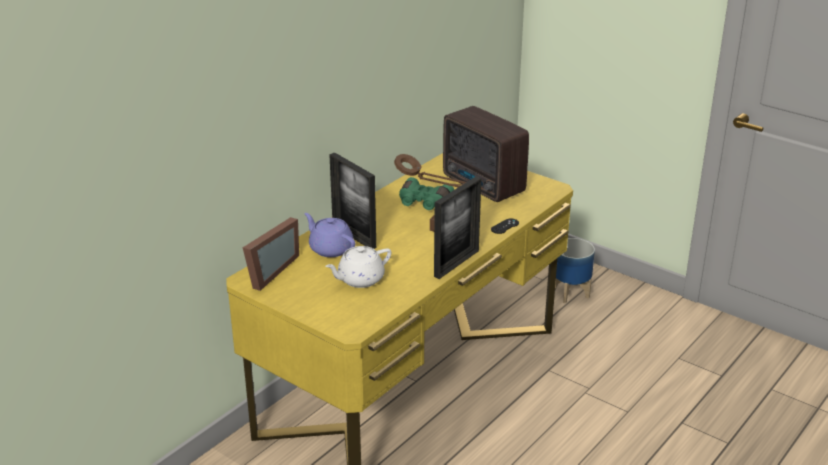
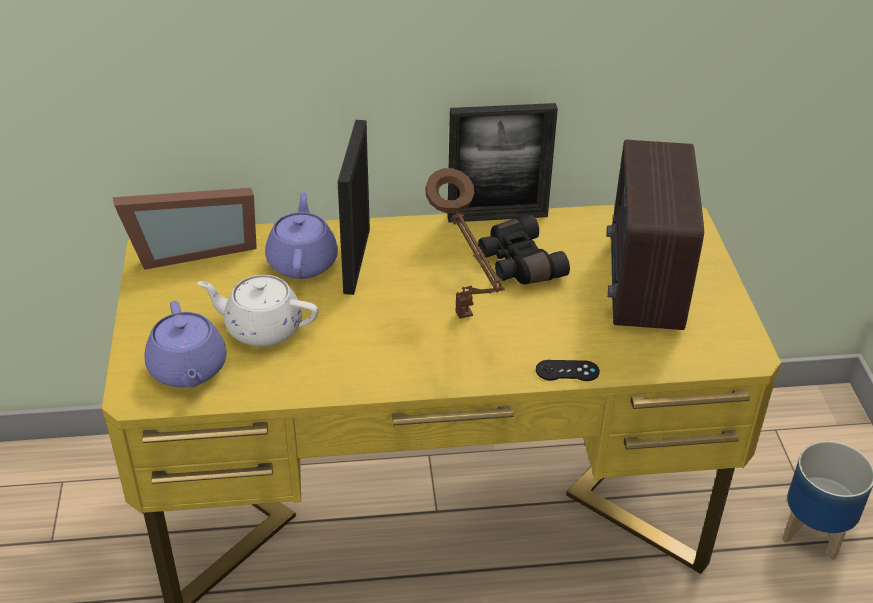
camera: 45 degrees right, 10 degrees up
(356, 310) = (188, 370): none -> purple teapot
(423, 203) = (518, 264): green binoculars -> black binoculars
(456, 263) = (408, 386): picture frame -> picture frame (497, 216)

